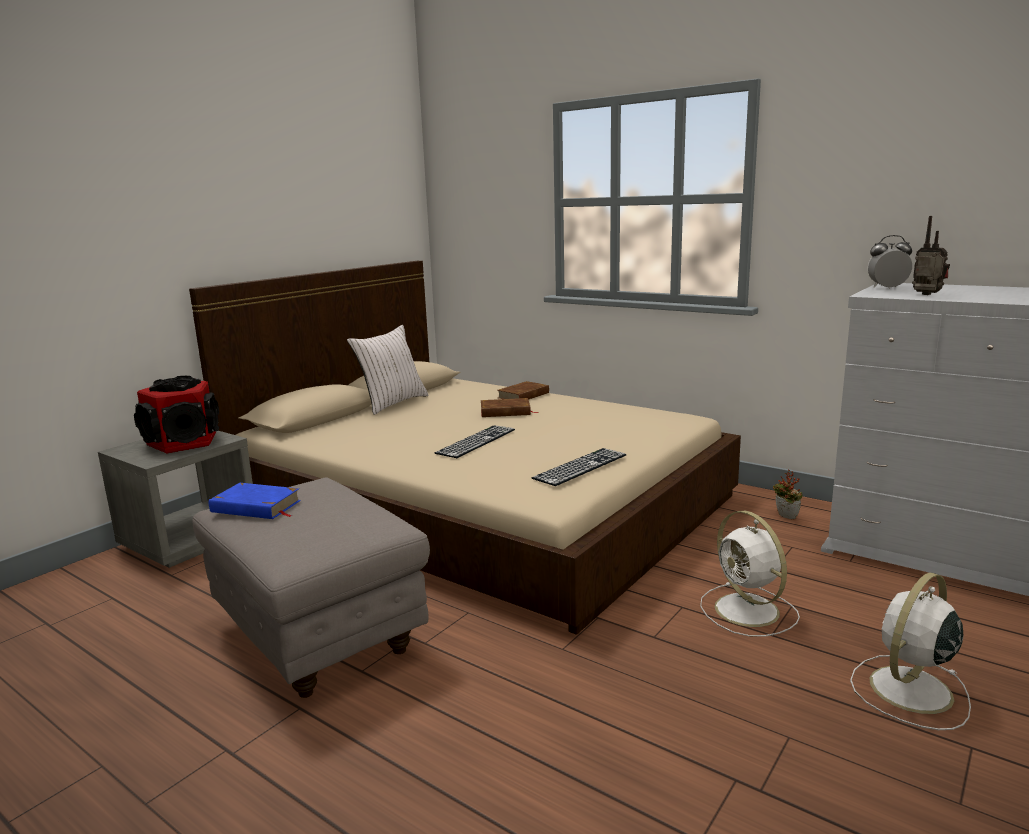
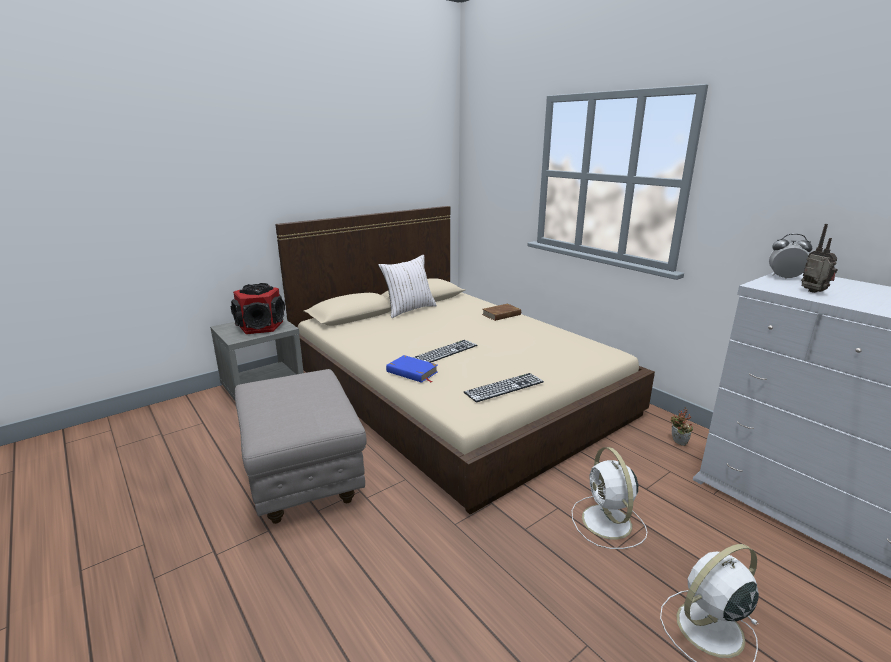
camera: 15 degrees right, 5 degrees up
(256, 507) = (269, 388): blue book -> blue book (412, 372)
(505, 412) = (480, 328): brown book -> none

